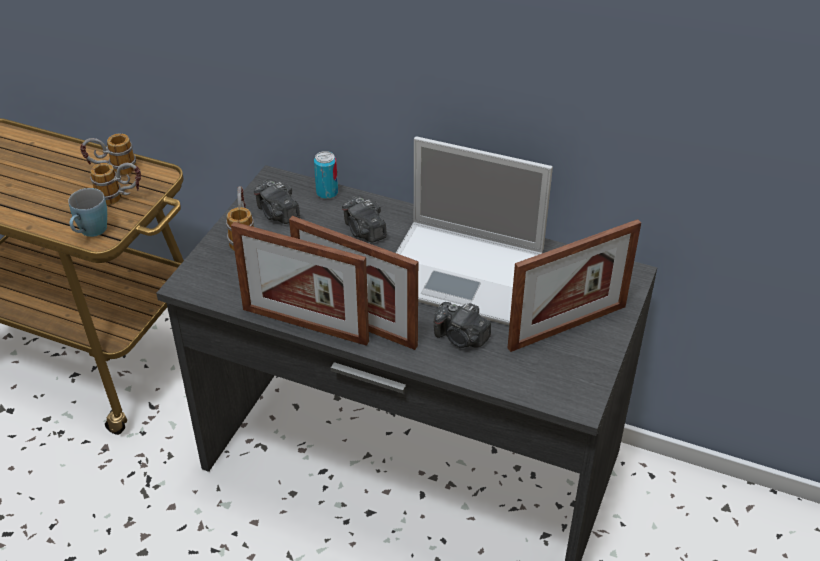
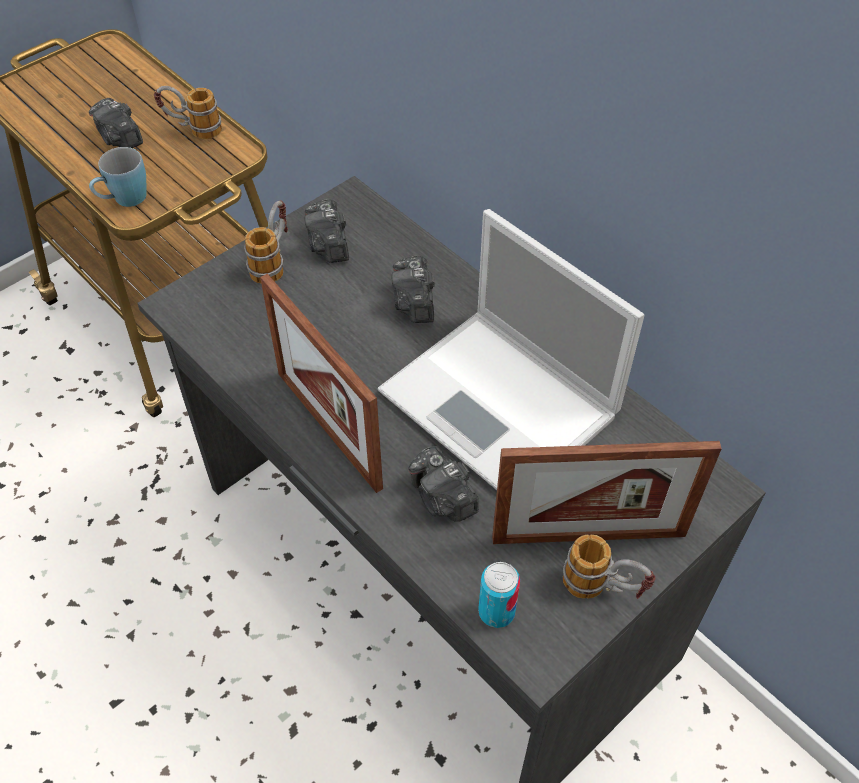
camera: 25 degrees right, 10 degrees up
(54, 193) = (120, 138): none -> camera
(120, 198) = (182, 167): mug -> mug (603, 588)
(305, 325) = (269, 408): picture frame -> none
(327, 193) = (401, 236): can -> can (496, 611)

